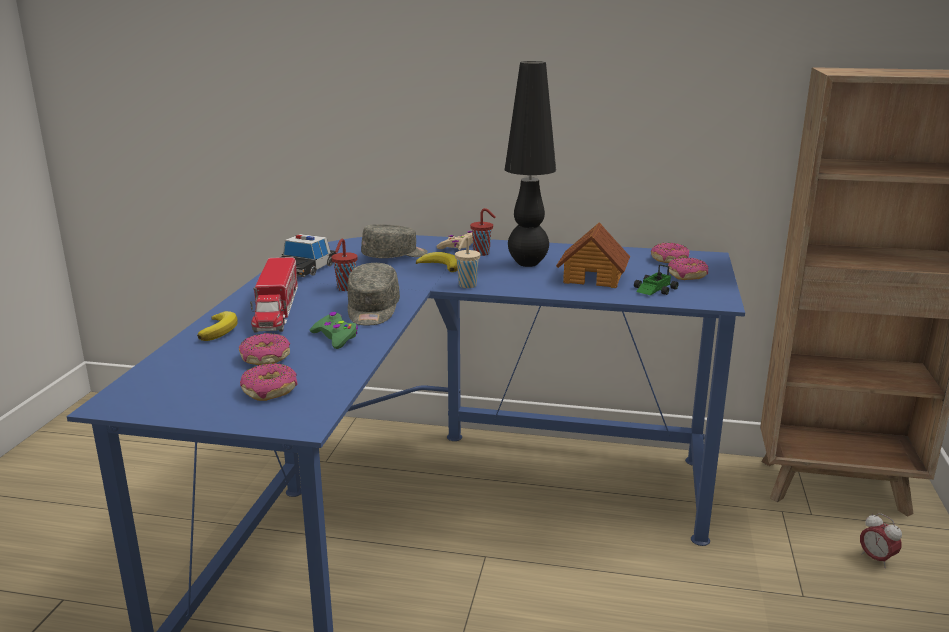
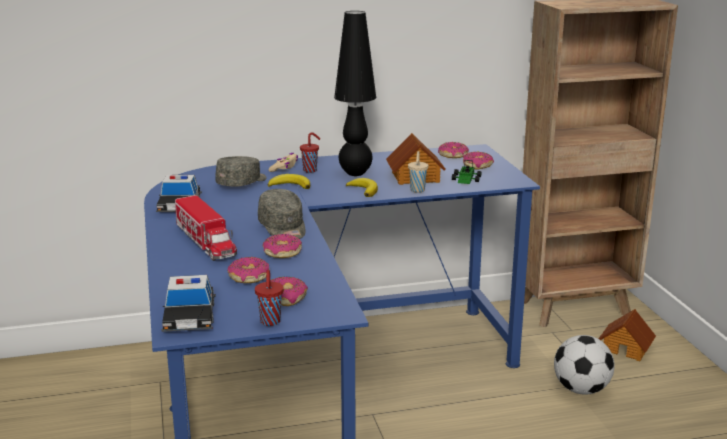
camera: 25 degrees left, 0 degrees up
(148, 389) = (189, 316): none -> toy car
(220, 330) = (180, 264): banana -> banana (364, 190)
(335, 337) = (282, 253): green game controller -> donut
(345, 289) = (238, 215): red cup -> red cup (270, 322)
(466, 286) = (331, 198): beige cup -> beige cup (417, 190)
(772, 599) = (581, 389): none -> football
(876, 559) = (626, 348): alarm clock -> toy house

